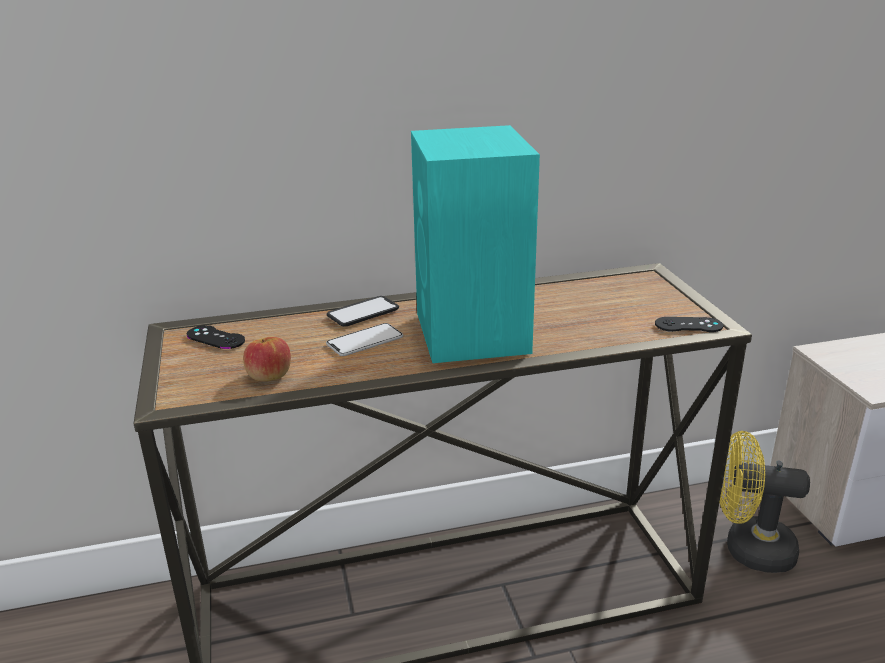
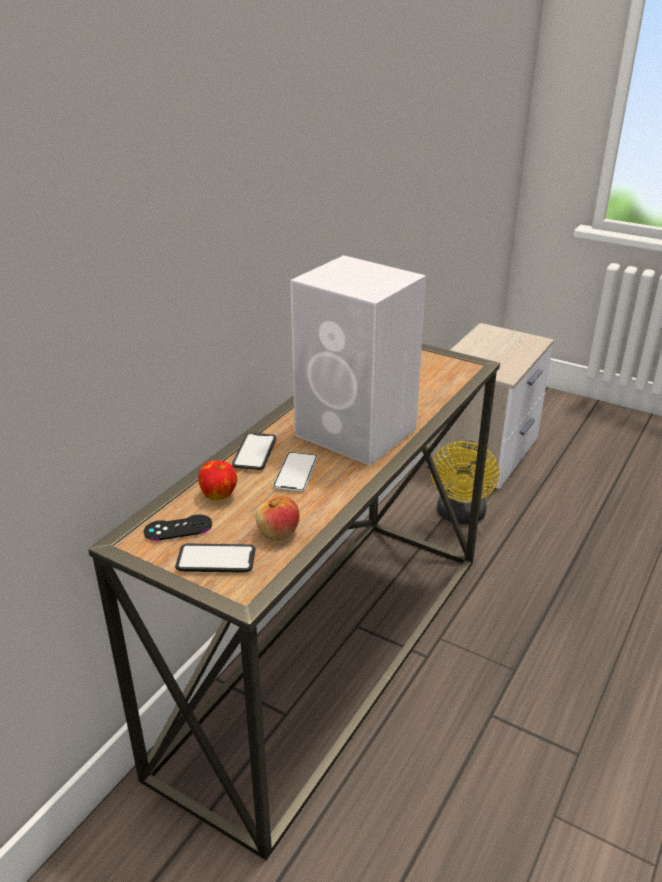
camera: 45 degrees left, 5 degrees up
(196, 369) = (216, 559): none -> phone
(284, 330) = (219, 495): none -> apple
(472, 334) = (358, 433): turquoise speaker -> white speaker
(688, 325) = (463, 370): black game controller -> none
(748, 549) = (460, 516): yellow fan -> yellow fan turned 45 degrees counterclockwise

